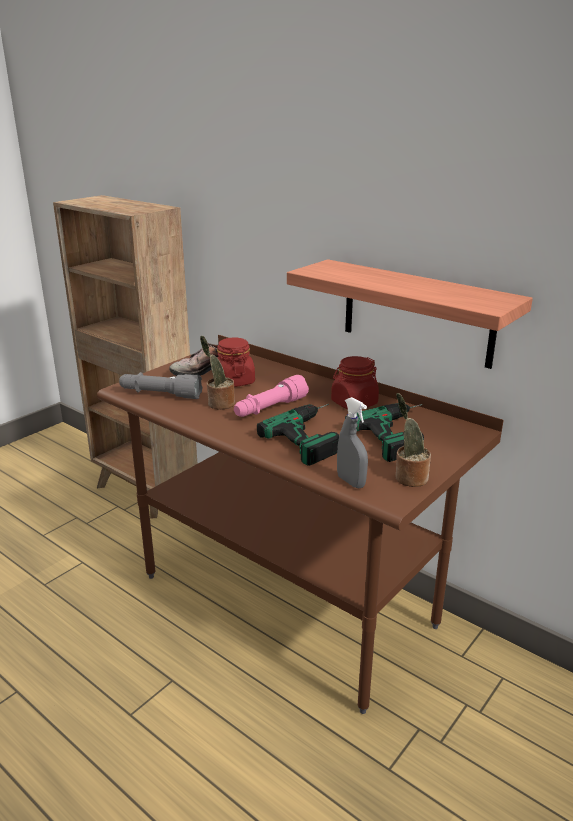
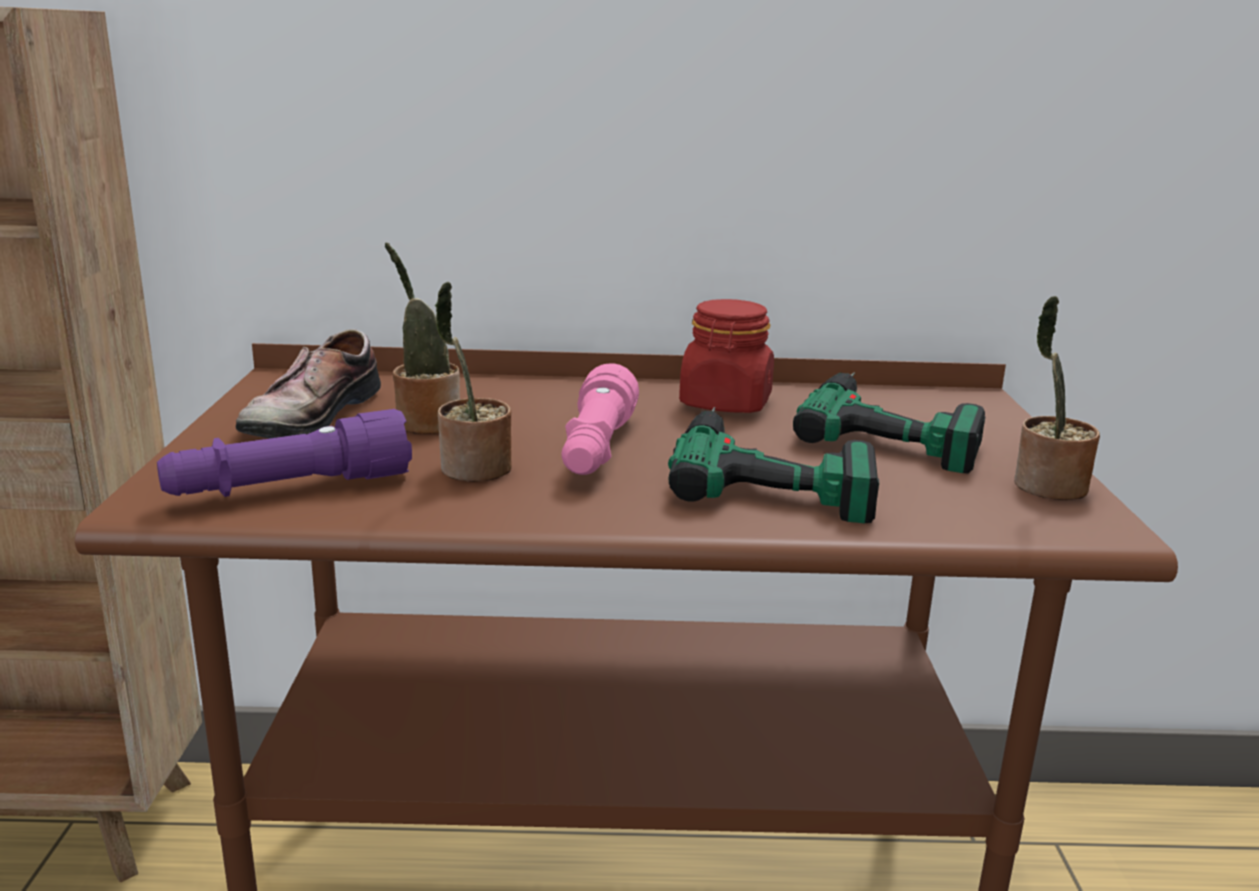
camera: 40 degrees left, 5 degrees down
(160, 394) = (289, 489): grey flashlight -> purple flashlight
(234, 381) = (424, 422): red jar -> potted plant
(351, 482) = (989, 524): grey spray bottle -> none
(417, 313) = (805, 191): shelf -> none

